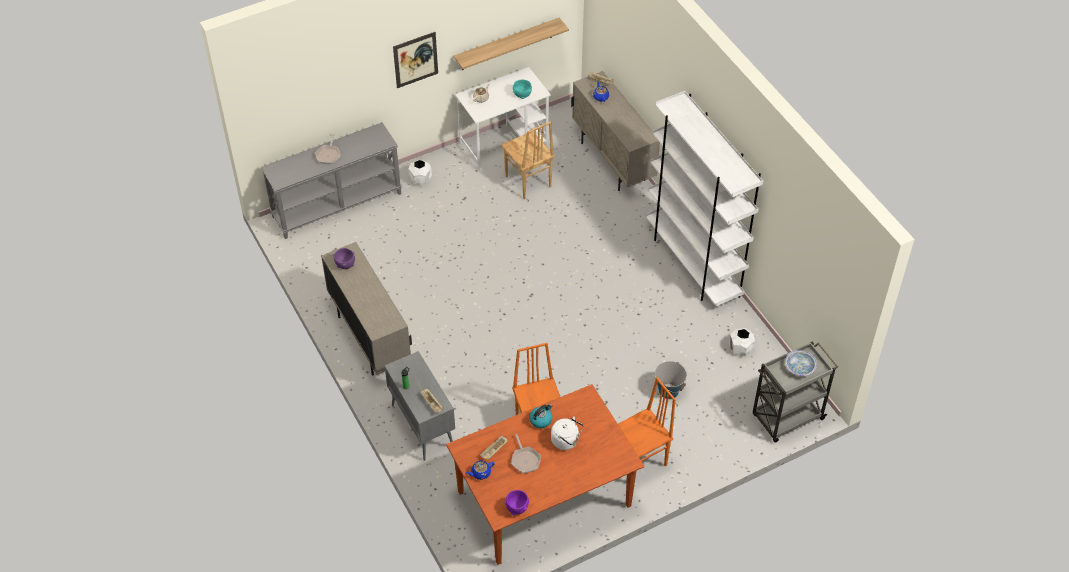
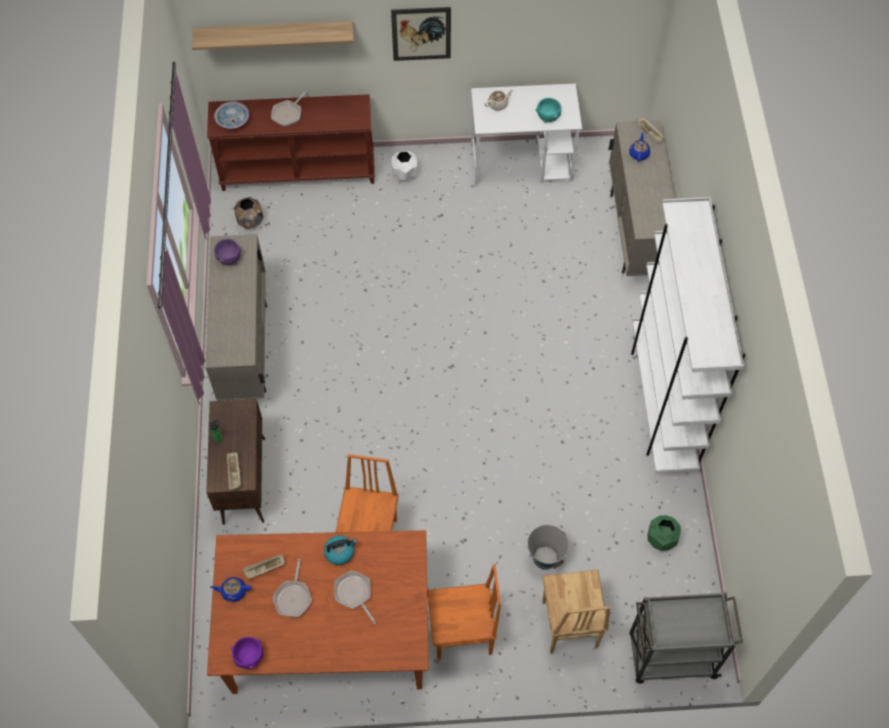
camera: 25 degrees right, 10 degrees up
(320, 251) = (250, 221): none -> brown planter
(337, 204) = (298, 170): grey console table -> brown console table
(422, 425) = (244, 479): grey cabinet -> brown cabinet
(507, 44) = (549, 49): shelf -> shelf (274, 34)
(527, 182) = (522, 222): brown chair -> brown chair (568, 625)
(566, 441) = (354, 594): white kettle -> frying pan
(740, 349) = (661, 539): white planter -> green planter
(799, 368) = (692, 621): bowl -> bowl (233, 121)

